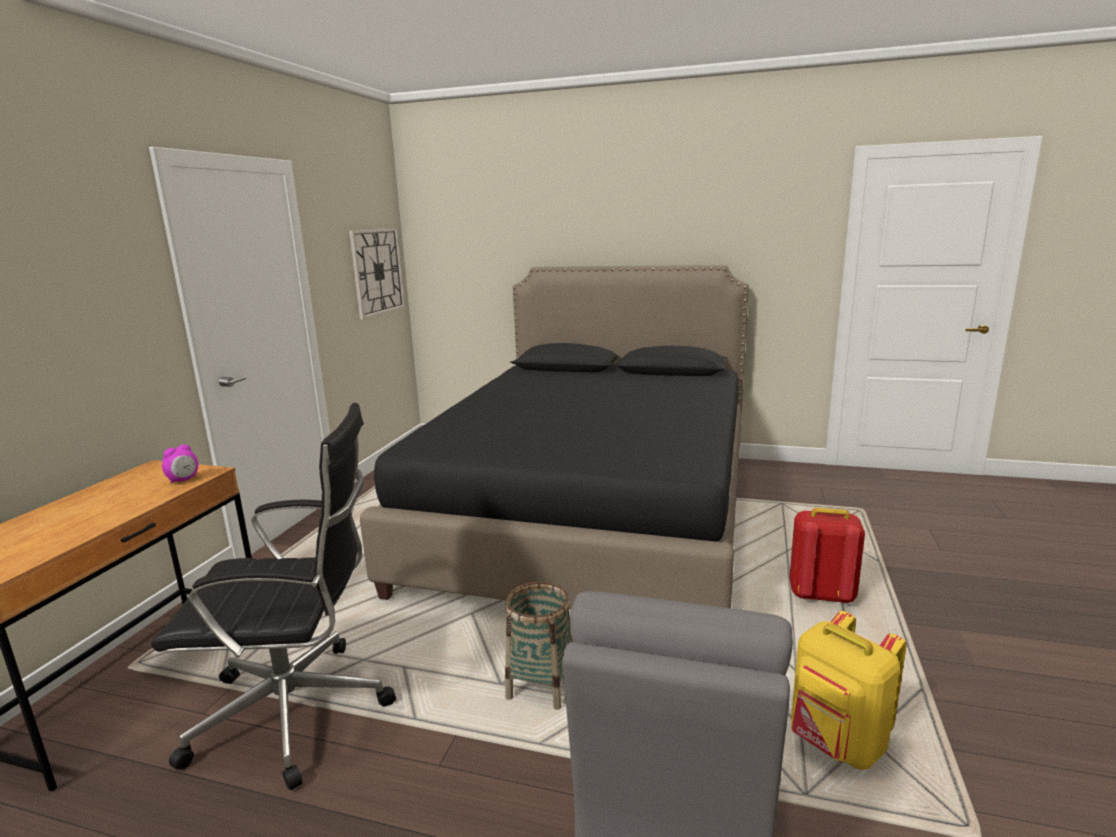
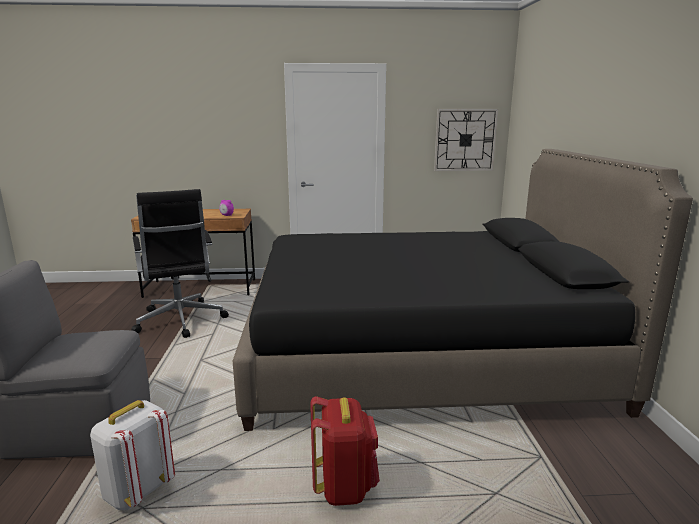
camera: 70 degrees right, 0 degrees up
(541, 686) = (200, 372): basket -> none
(836, 745) = (138, 491): yellow backpack -> white backpack

